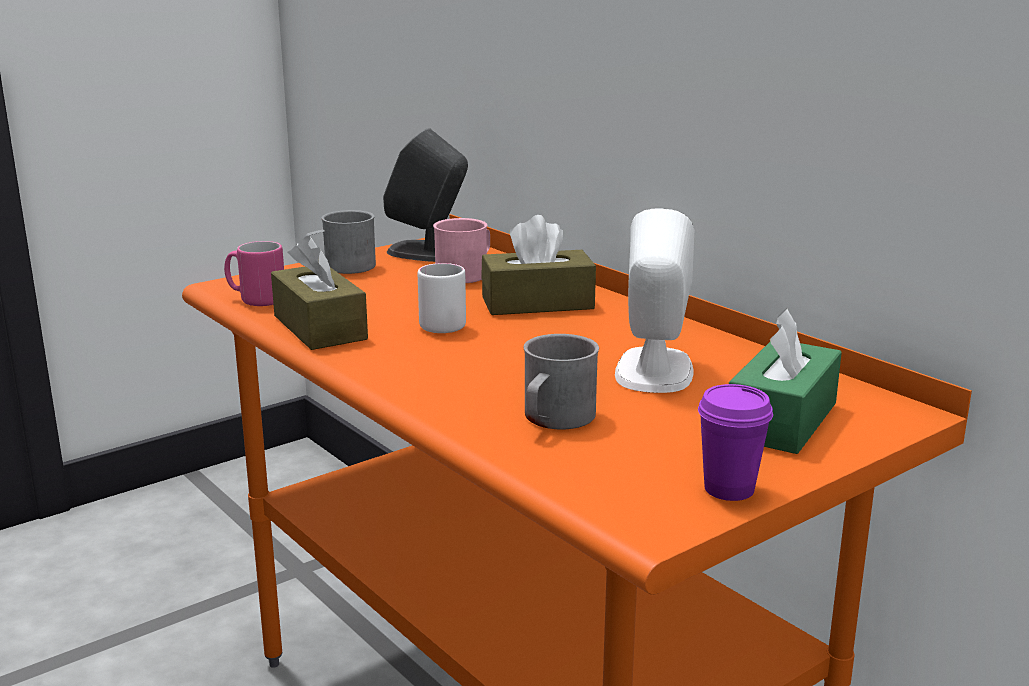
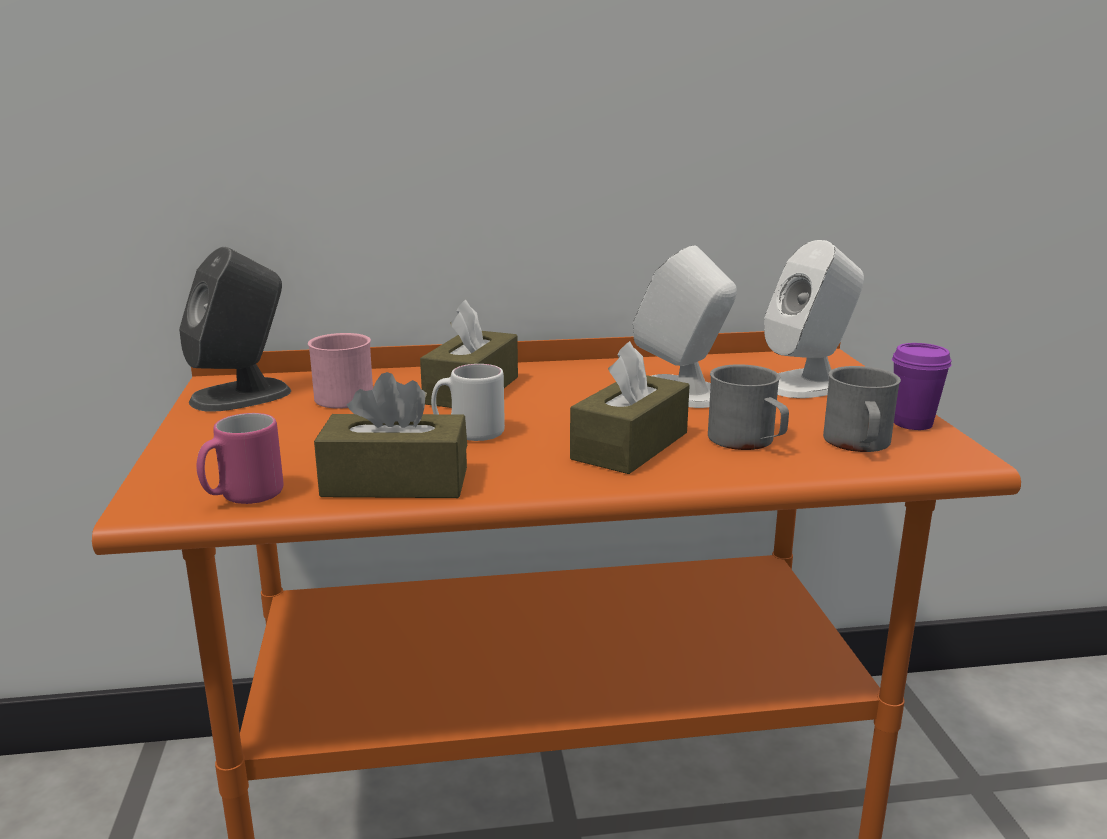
camera: 60 degrees left, 0 degrees up
(341, 267) = (211, 438): grey mug -> grey mug (859, 444)
(481, 378) = (630, 446): none -> brown tissue box
(782, 420) = (808, 384): green tissue box -> white speaker

